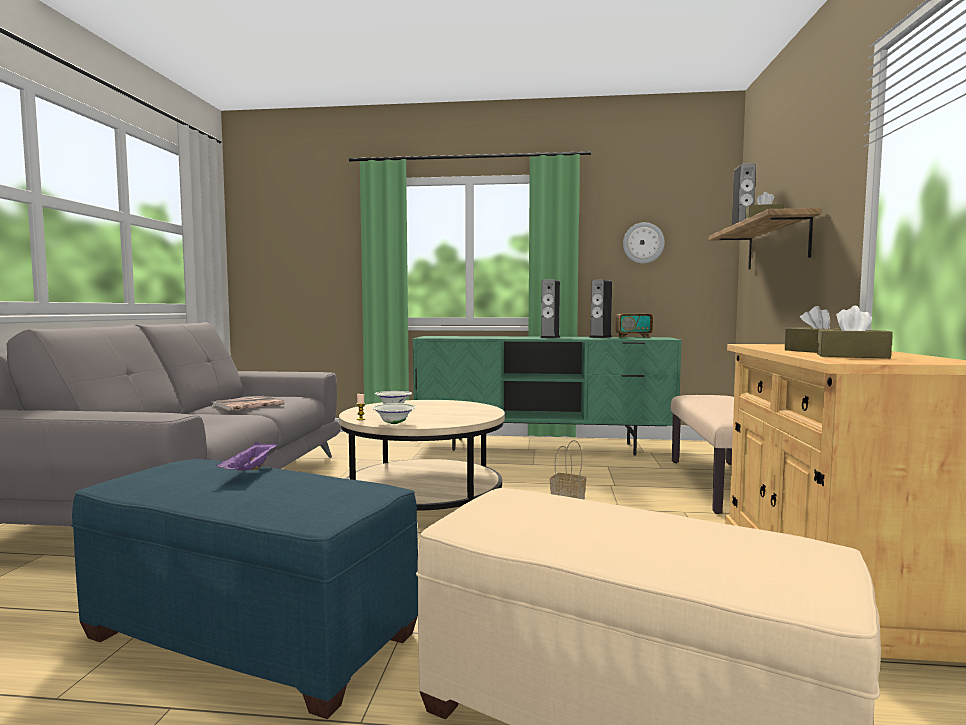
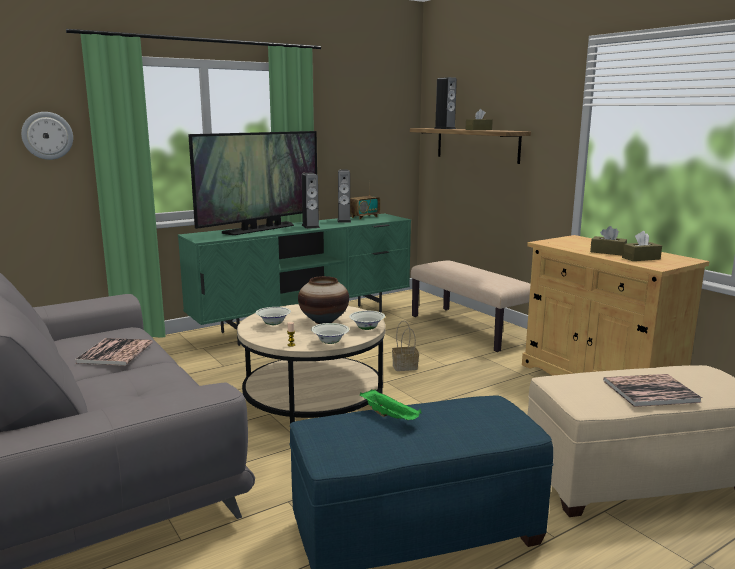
camera: 40 degrees left, 10 degrees up
(250, 471) = (390, 416): purple tray -> green tray
(439, 411) = (323, 321): none -> vase
(457, 421) = (367, 329): none -> white bowl
(498, 336) = (260, 229): none -> television
(608, 537) = (650, 391): none -> book
(643, 243) = (356, 131): wall clock -> wall clock (47, 135)

